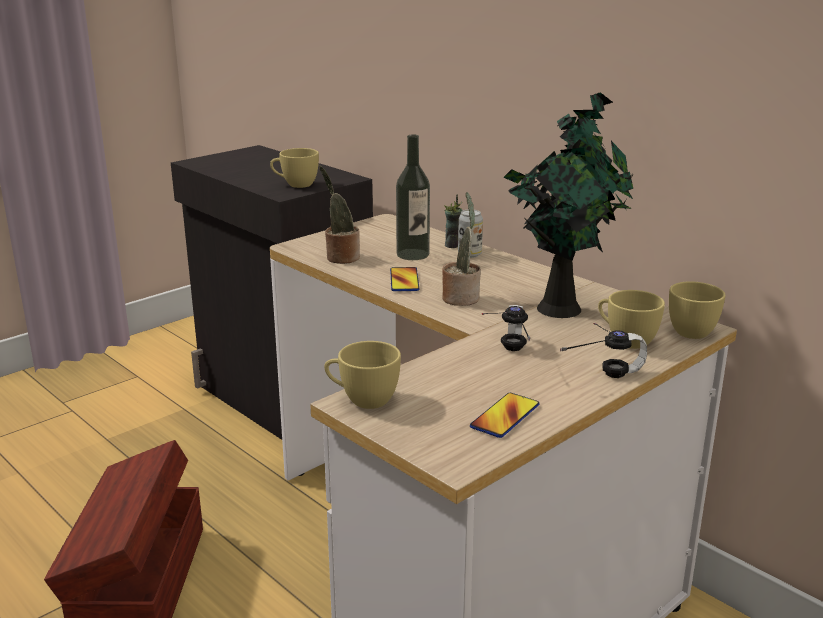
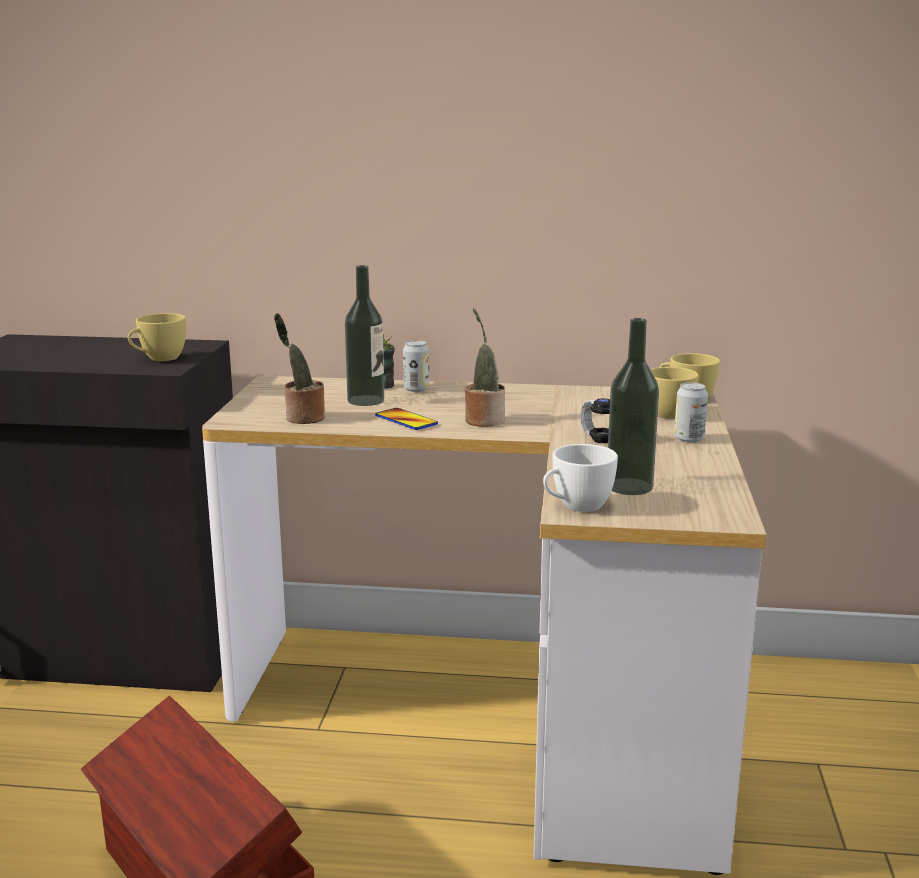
camera: 40 degrees left, 5 degrees down
(362, 400) = (576, 507): yellow cup -> white cup
(441, 398) = (629, 486): none -> bottle
(505, 416) = (696, 482): phone -> none
(561, 307) = (573, 406): potted plant -> none
(594, 372) = (689, 439): headphones -> can

